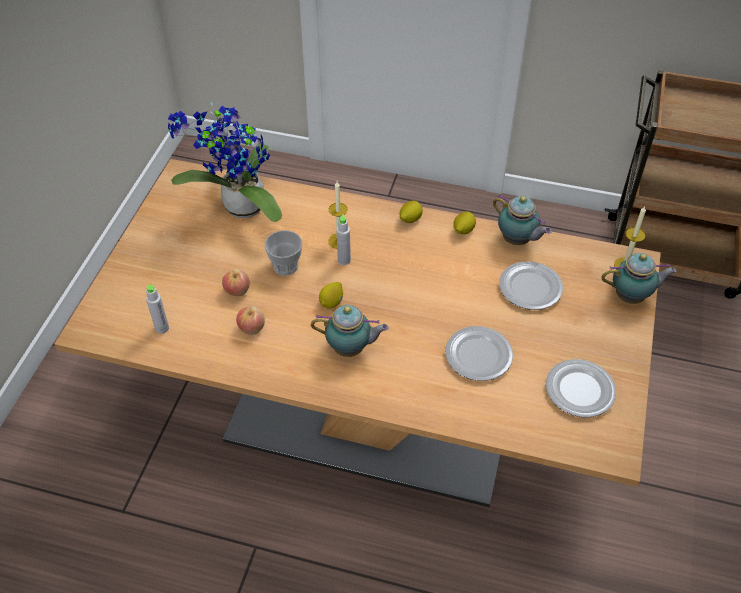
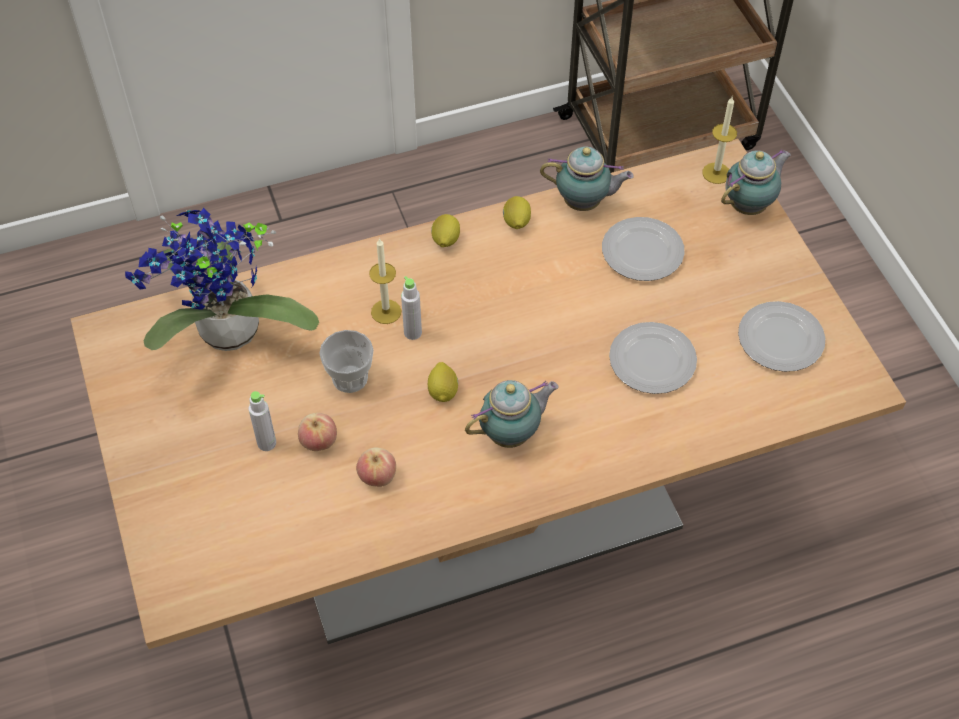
camera: 35 degrees left, 5 degrees up
(162, 328) = (268, 541): grey bottle -> grey bottle (266, 443)

